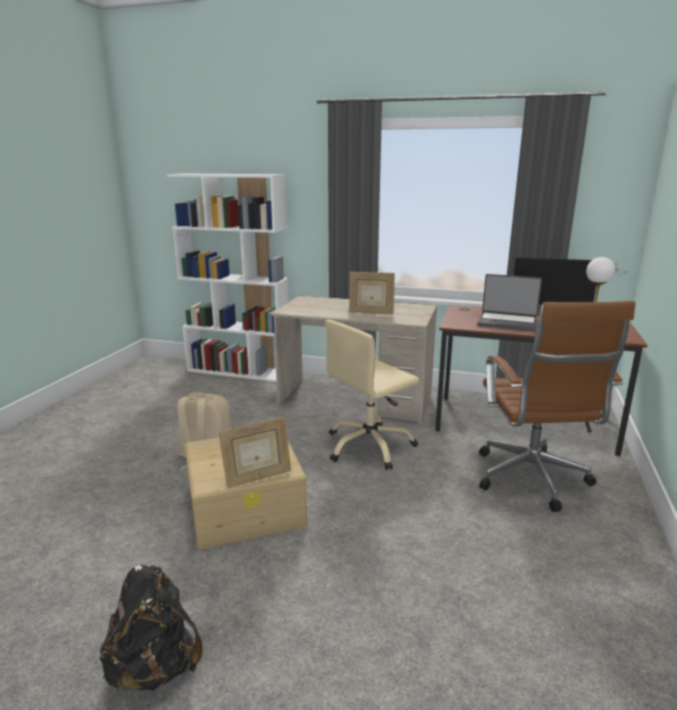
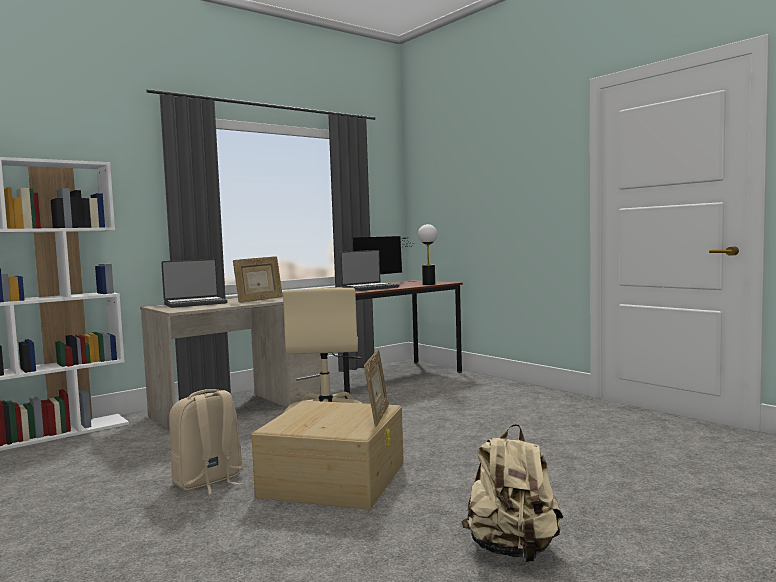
camera: 55 degrees left, 15 degrees down
(155, 667) = (513, 550): black backpack -> beige backpack
(328, 303) = (195, 303): none -> laptop
(532, 481) = (454, 394): brown office chair -> none

